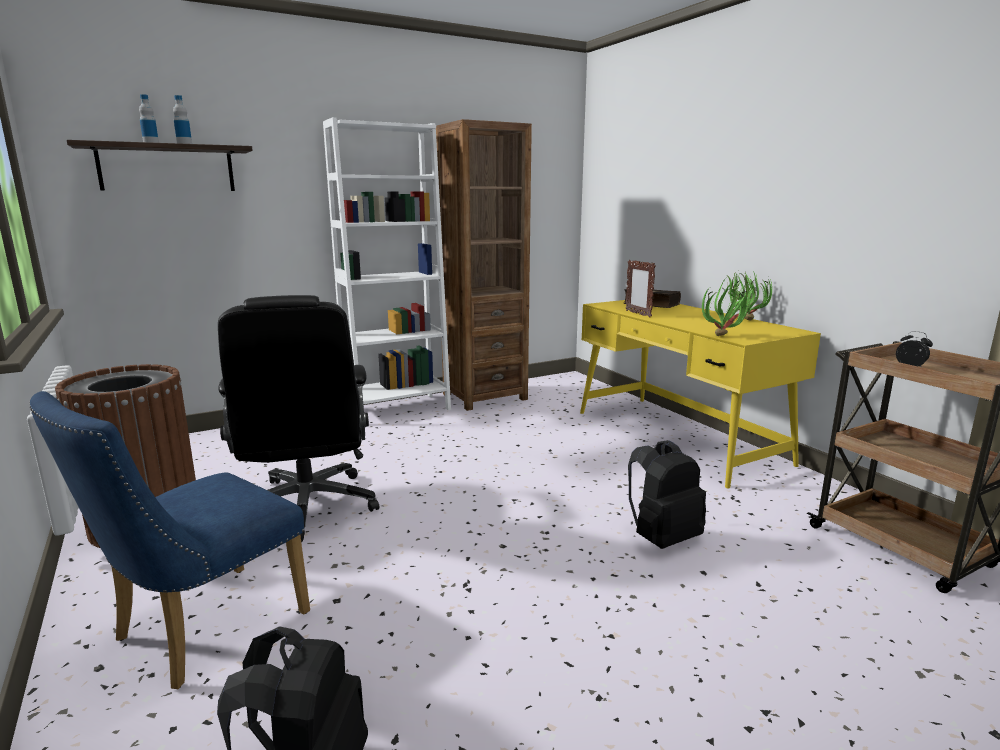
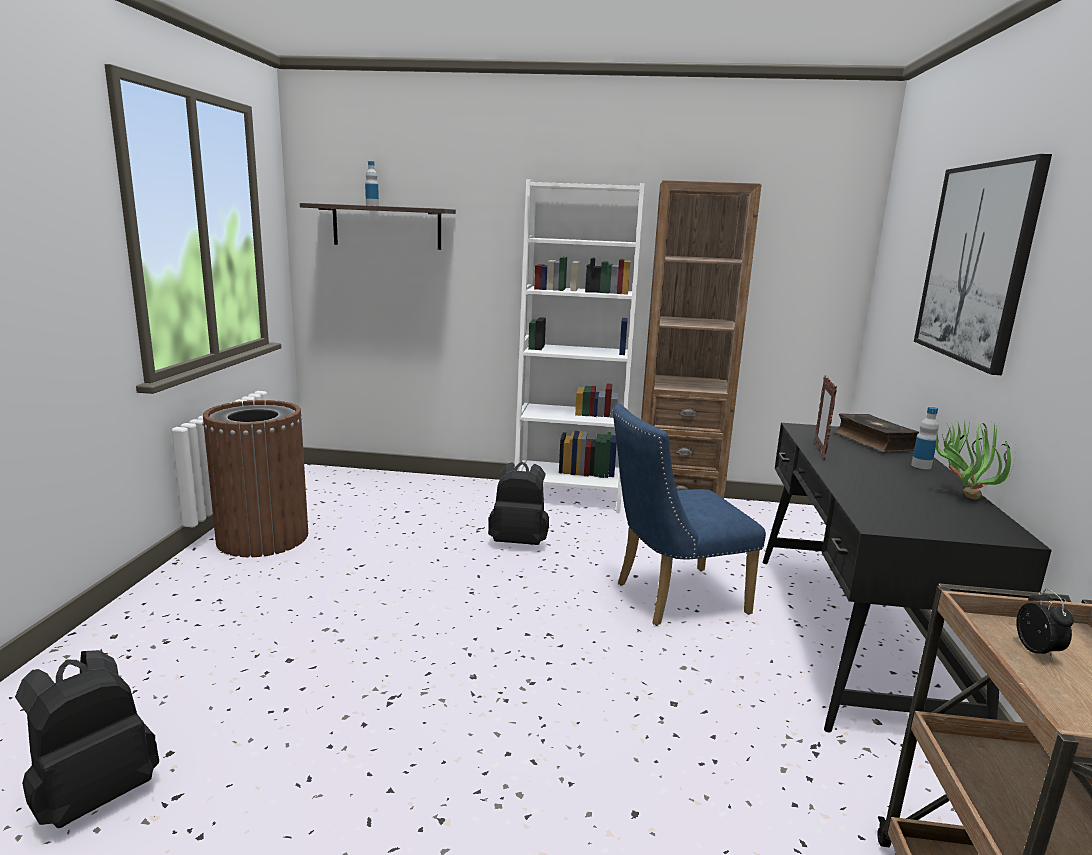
camera: 35 degrees right, 0 degrees up
(184, 144) = (395, 206): bottle -> bottle (921, 466)
(200, 631) = (187, 639): blue chair -> blue chair (671, 598)
(307, 507) = (373, 568): black office chair -> none
(662, 538) = (645, 750): black backpack -> black backpack (519, 541)
(677, 437) = (853, 636): yellow desk -> black desk
(702, 173) = (976, 263): none -> picture
(727, 336) = (867, 514): potted plant -> none

